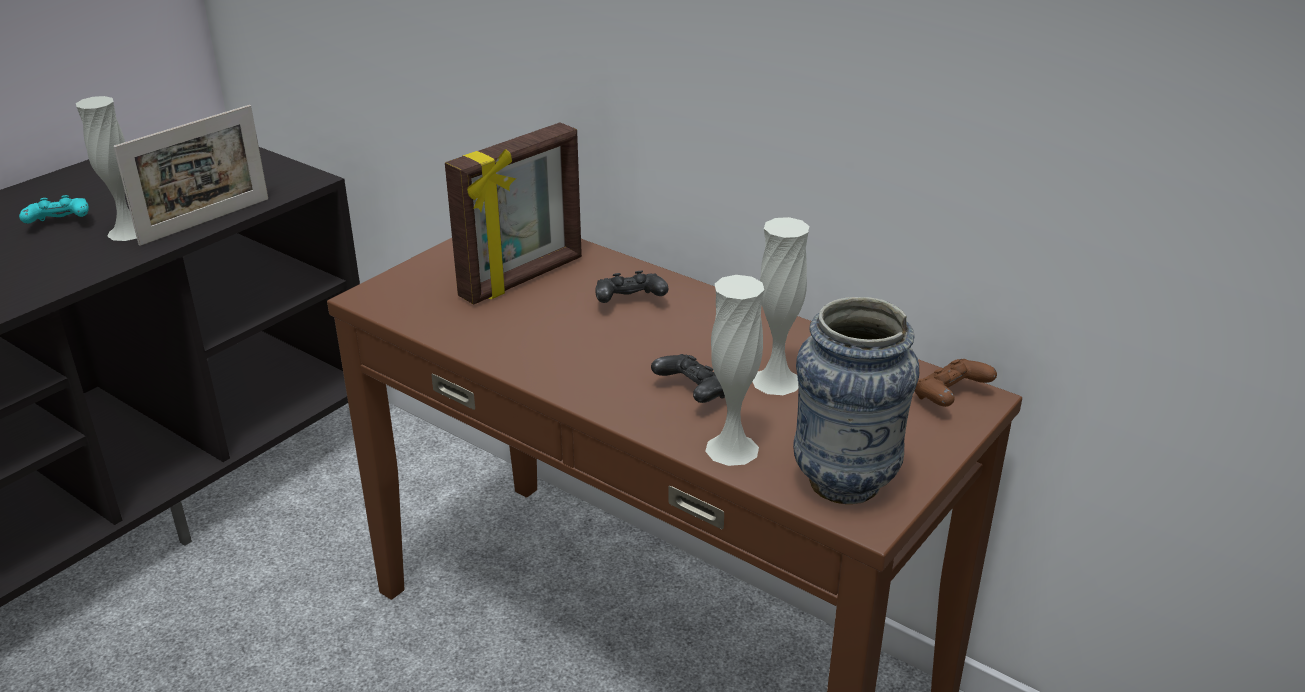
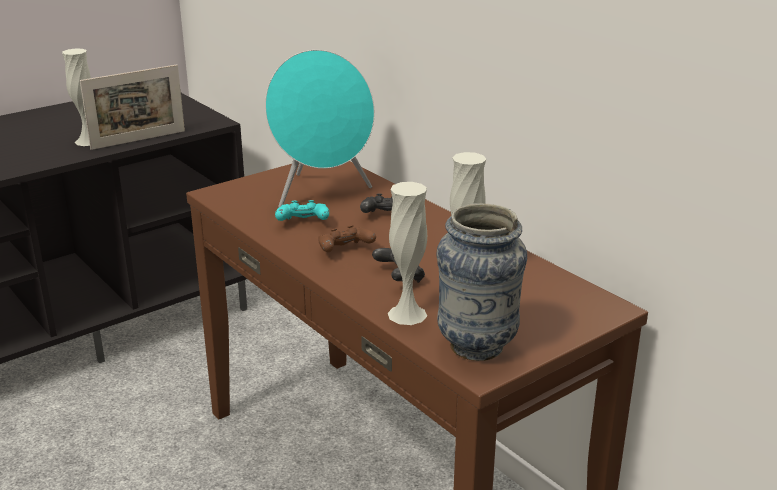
camera: 15 degrees right, 5 degrees down
(60, 224) = (50, 133): turquoise game controller -> turquoise game controller (303, 224)
(523, 278) = (321, 194): picture frame -> turquoise speaker
(949, 398) = (589, 304): brown game controller -> brown game controller (345, 251)

